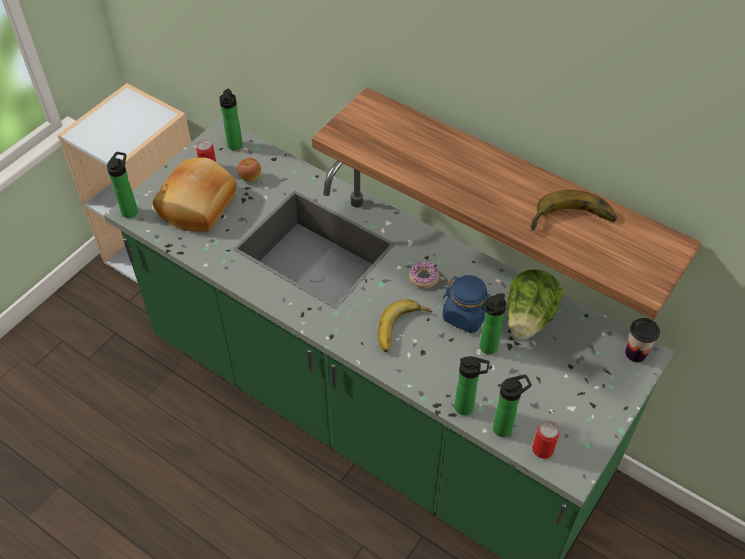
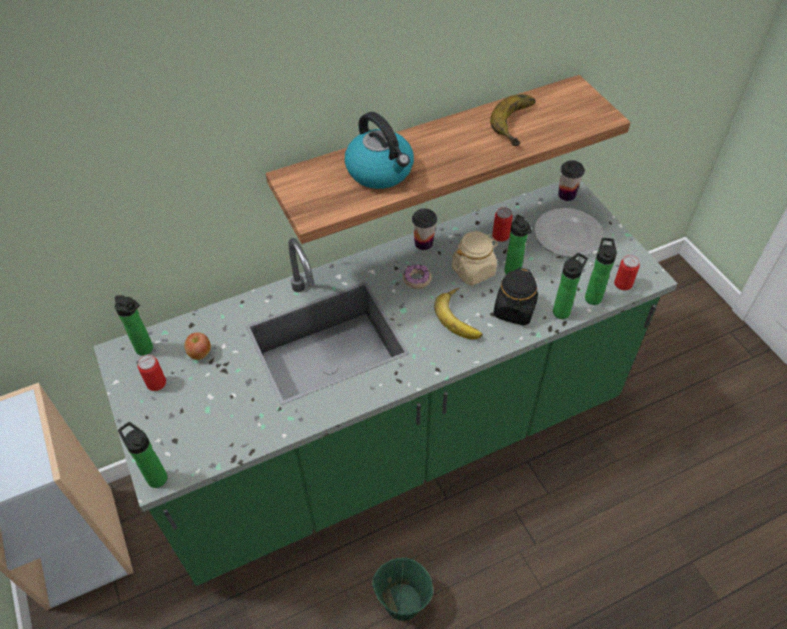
camera: 60 degrees left, 0 degrees up
(199, 206) = (202, 411): bread -> none
(223, 491) = (402, 601): none -> green bucket
(422, 153) = (381, 171): none -> kettle
(439, 367) = (514, 310): none -> black jar
(466, 316) = (473, 271): blue jar -> beige jar
(472, 264) = (423, 243): none -> cup
(528, 319) = (500, 236): lettuce -> can
(576, 376) = (569, 235): none -> plate

